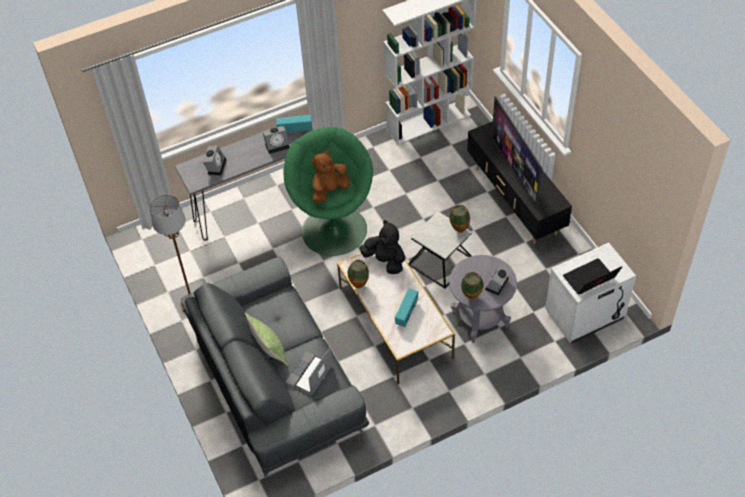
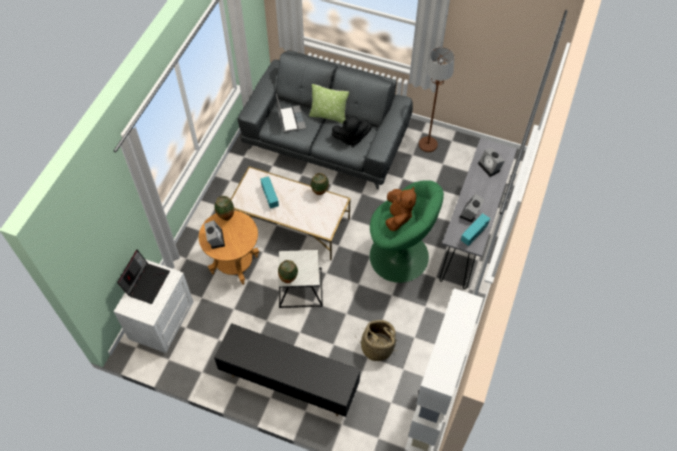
camera: 135 degrees right, 5 degrees up
(385, 261) = (319, 222): black plush toy -> black plush toy (351, 138)
(424, 181) = (377, 347): none -> basket
(480, 320) = (235, 264): grey side table -> brown side table
(515, 173) = (284, 355): television -> none

